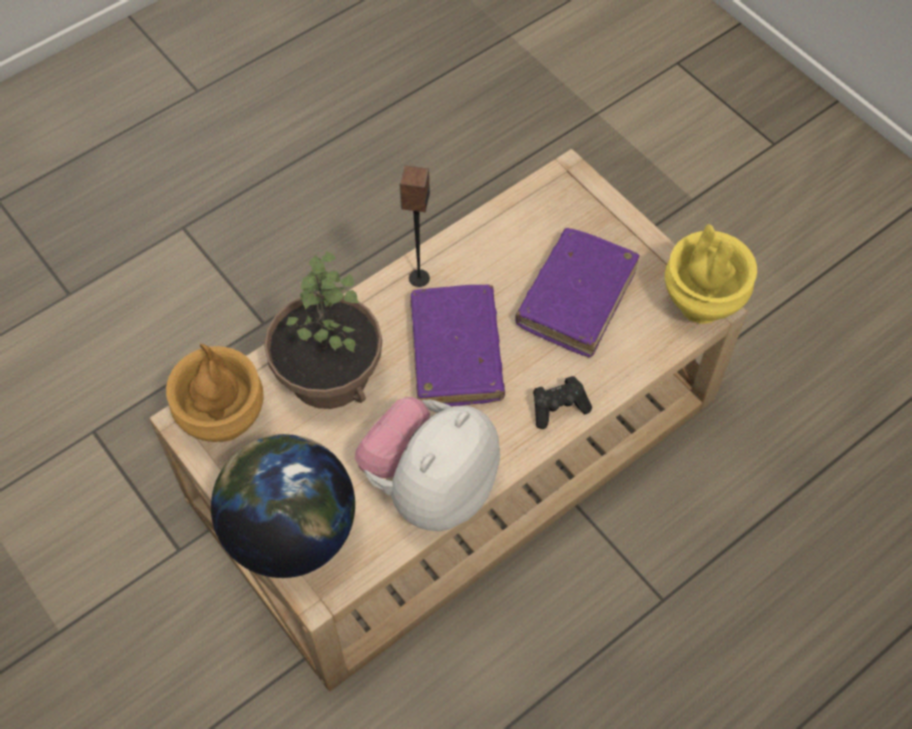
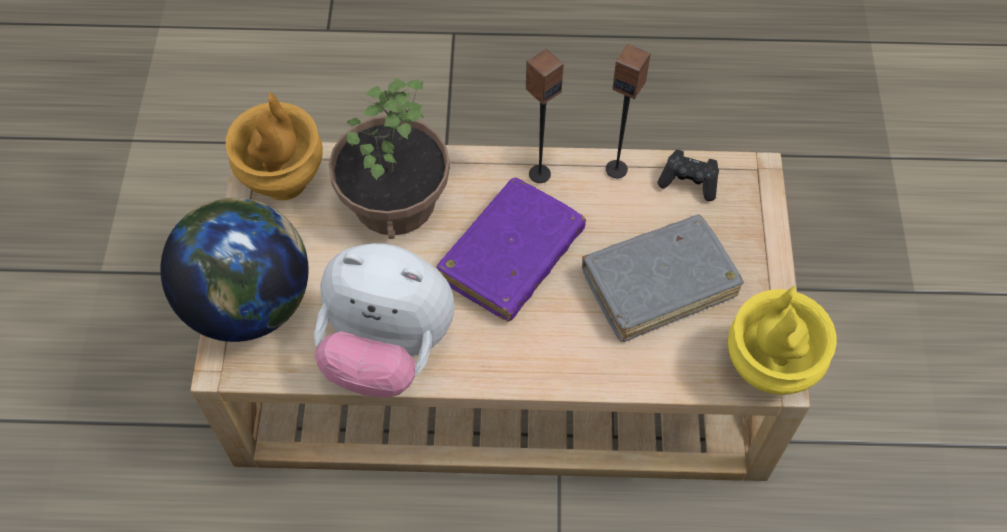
camera: 40 degrees right, 0 degrees up
(431, 486) = (387, 349): plush toy -> plush toy turned 150 degrees counterclockwise
(471, 236) = (616, 169): none -> speaker
(558, 407) = (552, 364): black game controller -> black game controller (689, 182)
(576, 299) = (659, 284): purple book -> grey book

